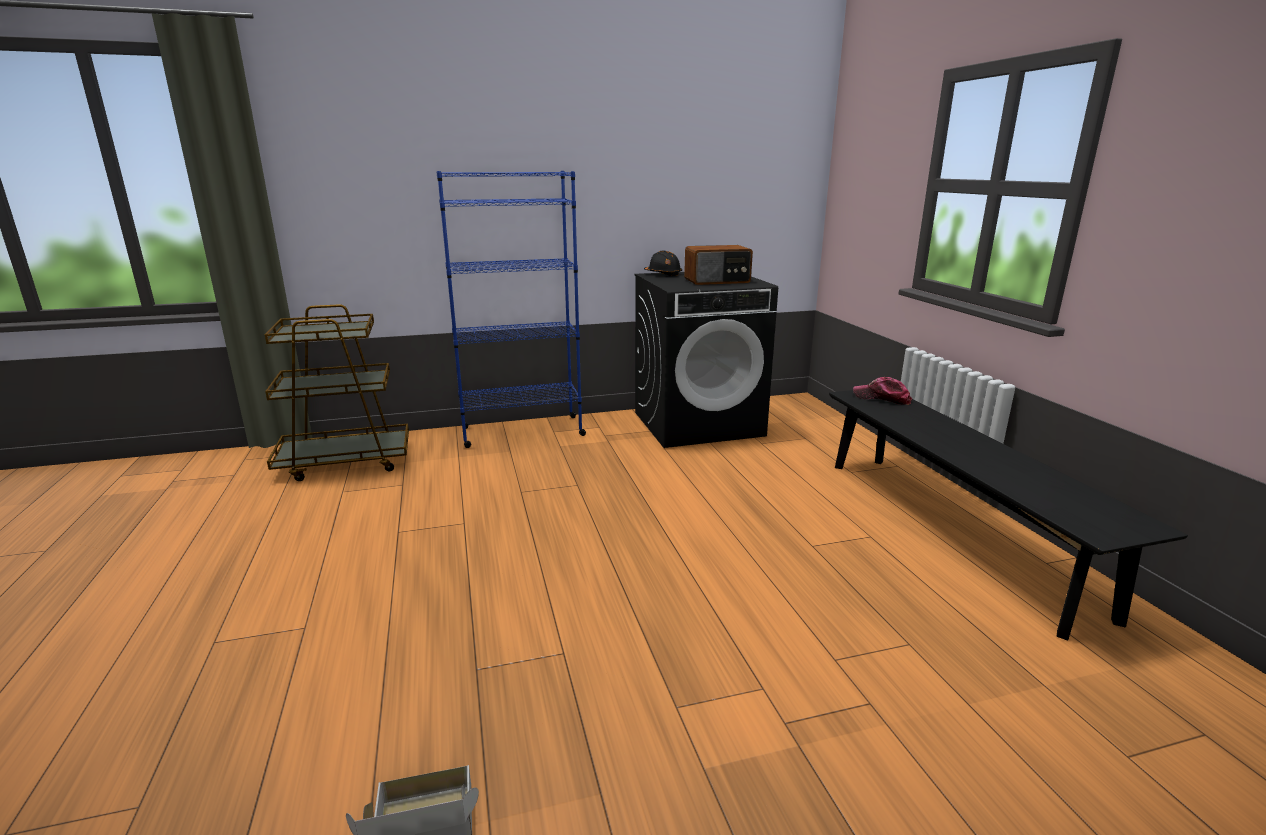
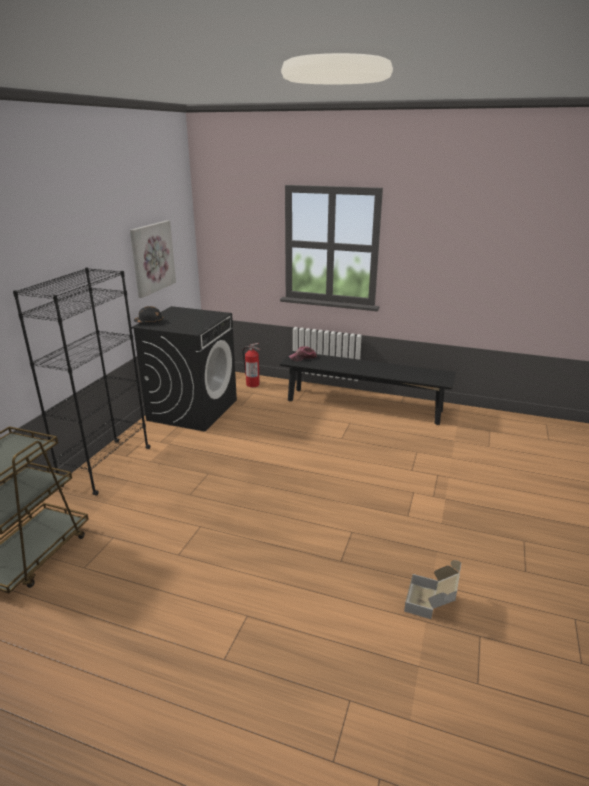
camera: 55 degrees left, 5 degrees up
(522, 431) = (106, 467): blue bookcase -> black bookcase
(709, 189) = (152, 258): none -> picture
(717, 281) = (195, 318): radio -> none
(826, 430) = (252, 384): none -> fire extinguisher

